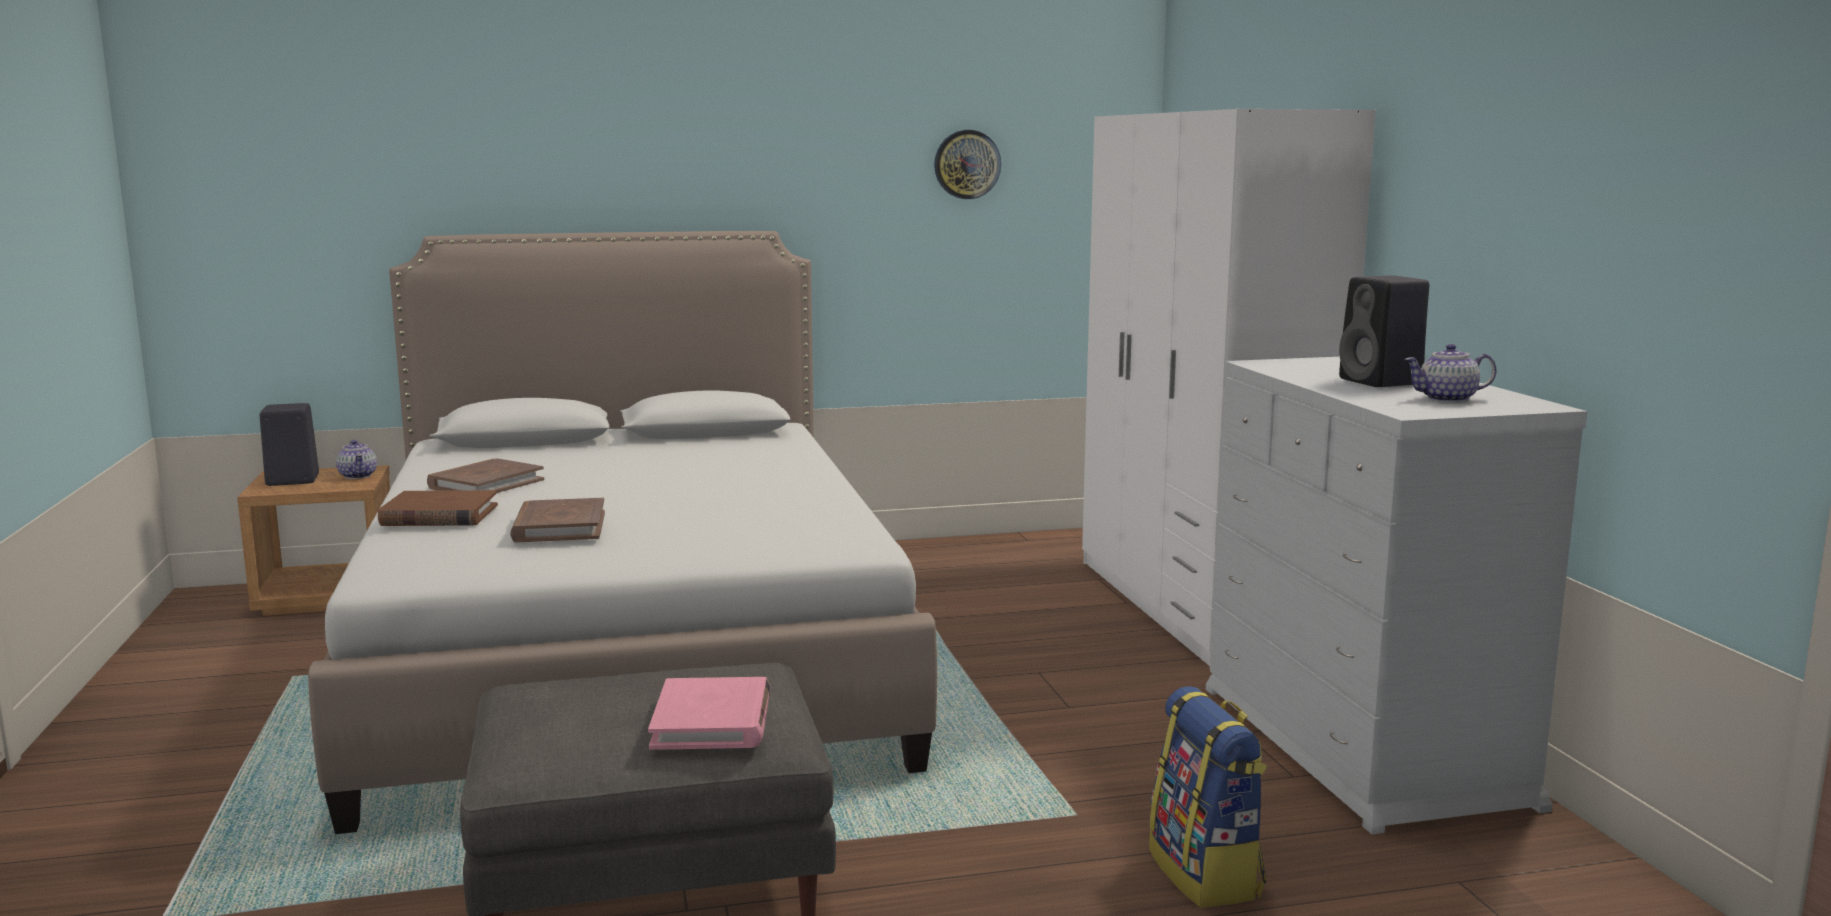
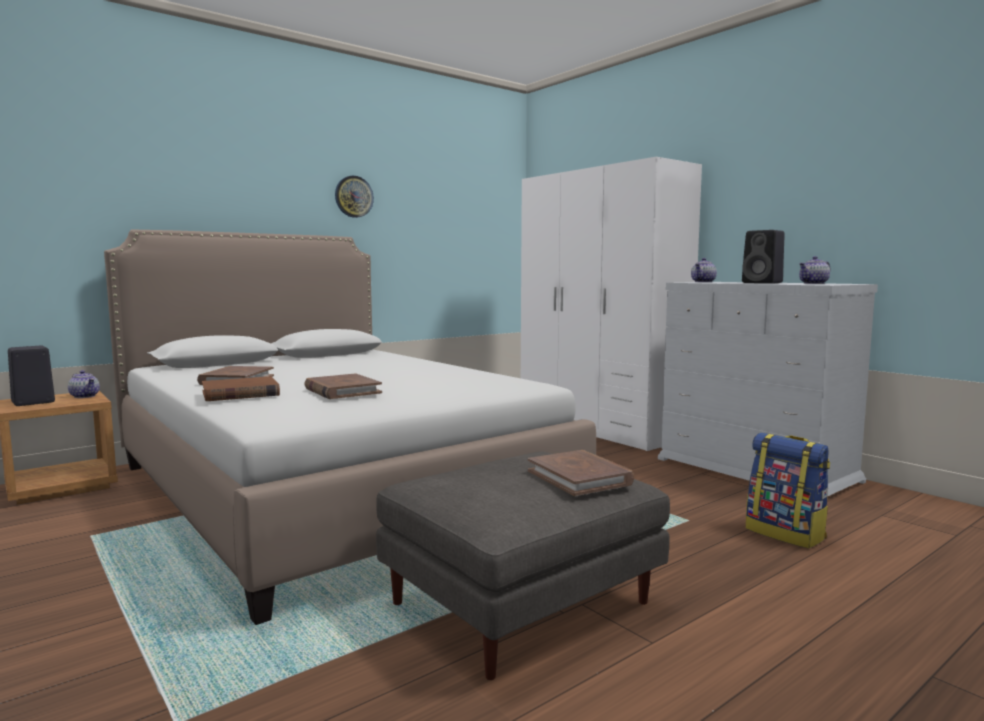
camera: 25 degrees left, 5 degrees down
(712, 721) = (579, 477): pink book -> brown book
(967, 164) = (441, 207): wall clock -> wall clock (353, 196)
(1305, 363) = (703, 282): none -> teapot

